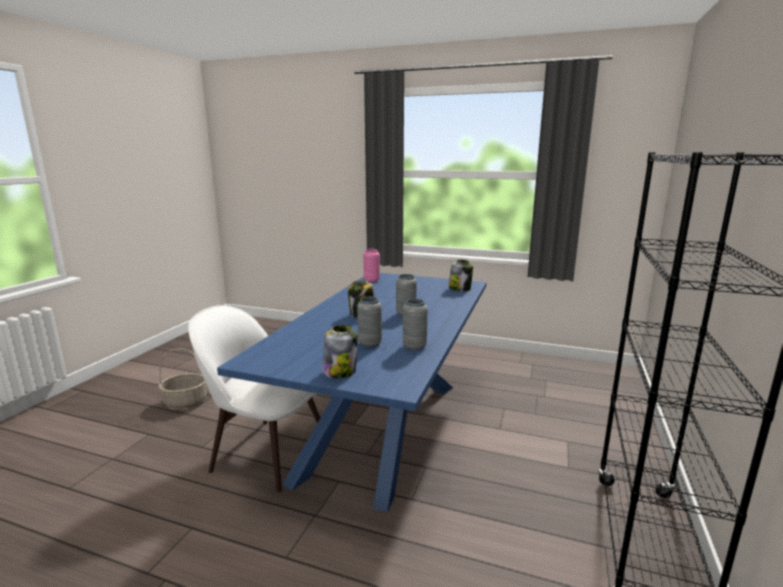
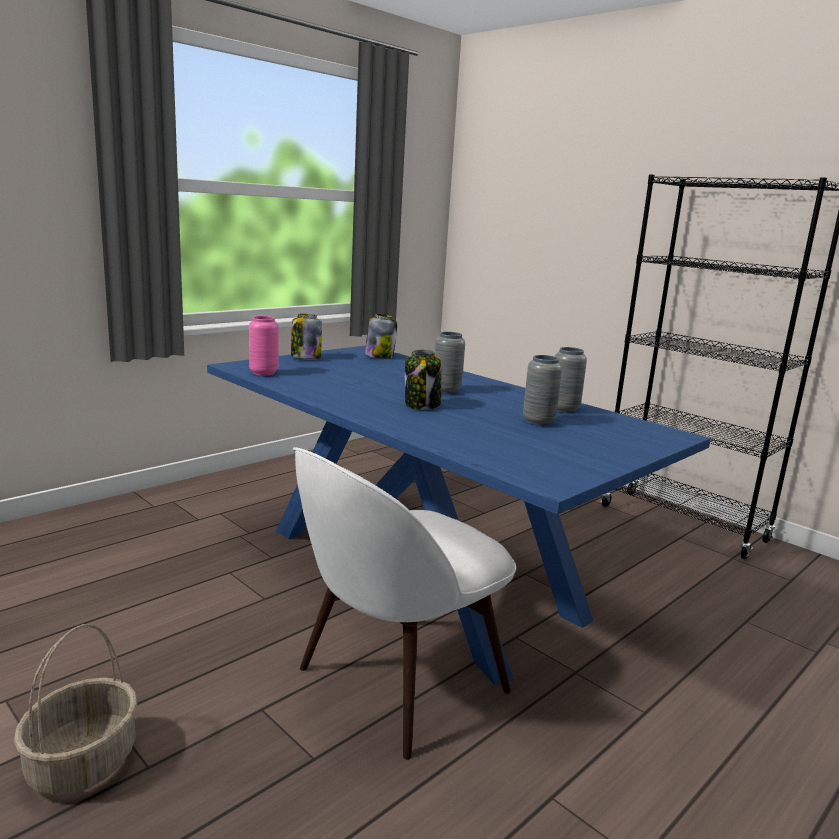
camera: 65 degrees left, 0 degrees up
(340, 371) = (618, 447): jar -> jar (305, 357)

